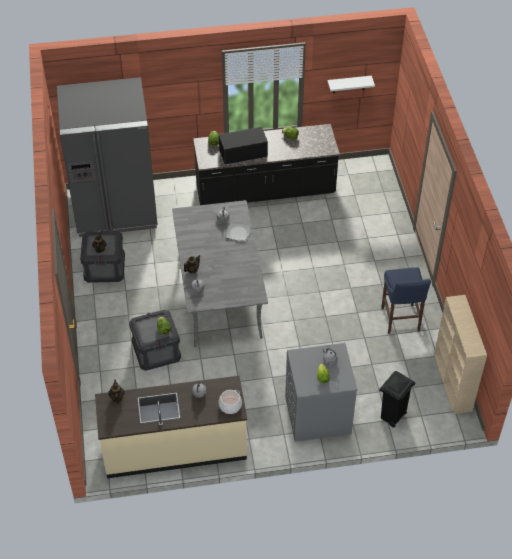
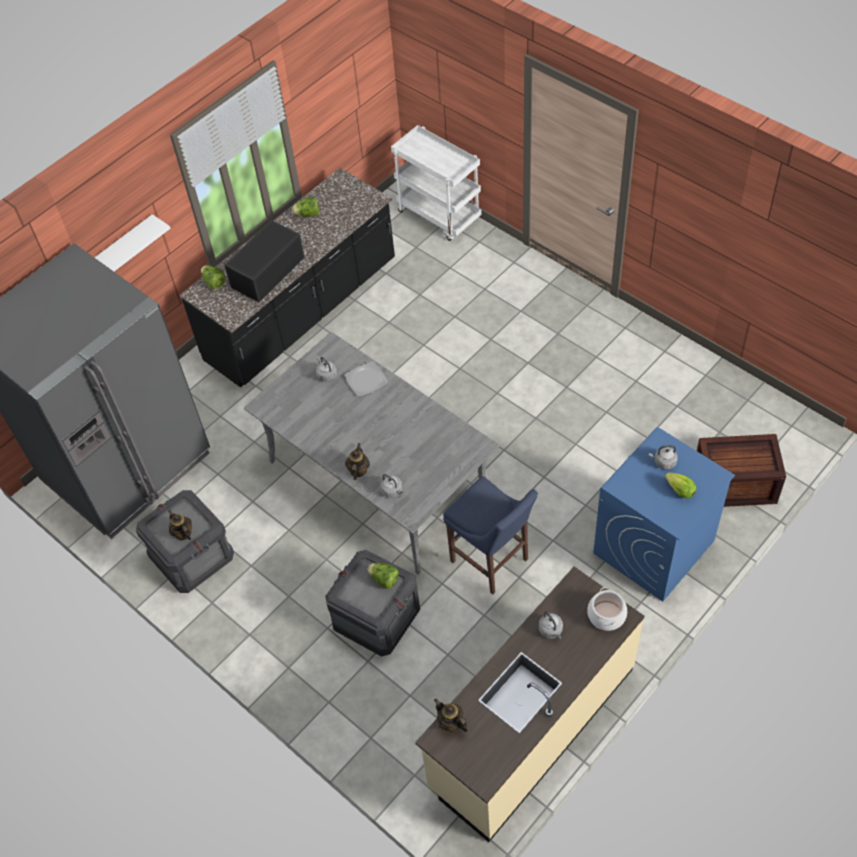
camera: 35 degrees left, 5 degrees up
(317, 415) = (653, 547): grey washing machine -> blue washing machine
(349, 84) = (340, 96): white shelf -> white shelf (126, 247)
(384, 187) = (440, 215): none -> white cart
(392, 417) = (735, 484): black trash can -> crate
(400, 321) = (624, 362): blue stool -> blue stool (492, 563)
(453, 383) = (755, 394): beige bookcase -> none

